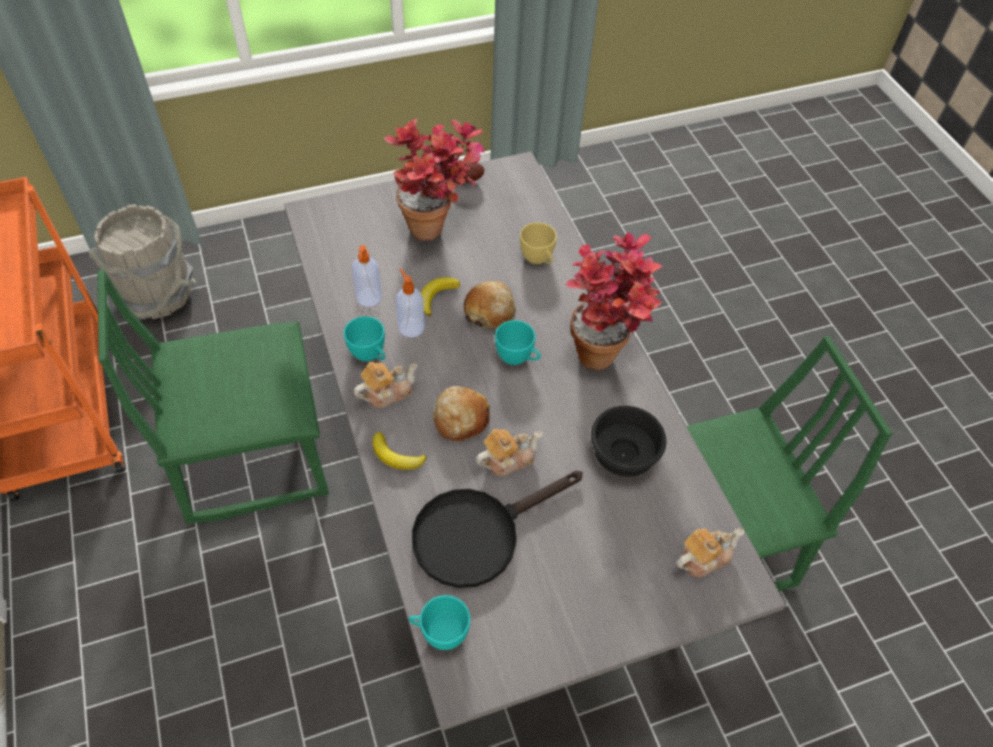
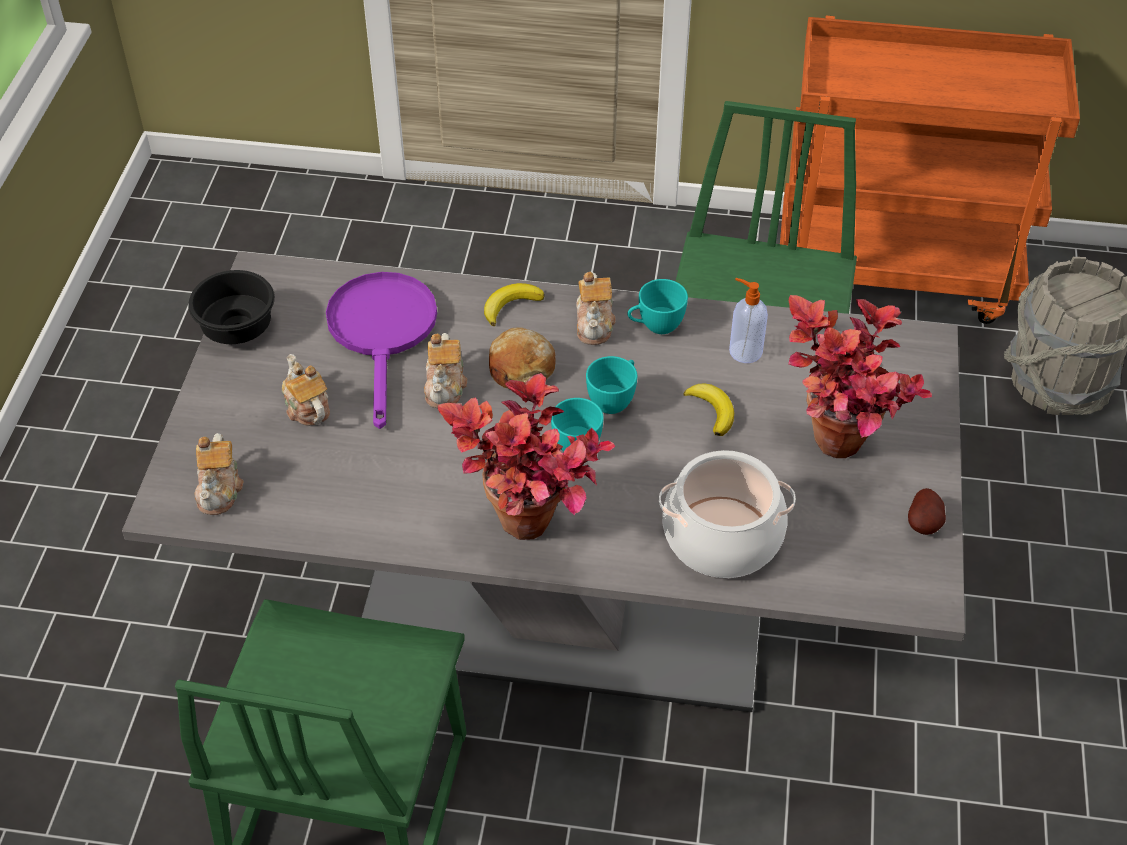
camera: 120 degrees right, 5 degrees down
(411, 327) = (677, 372): soap dispenser -> none
(439, 633) = (311, 275): turquoise cup -> turquoise cup (614, 399)
(478, 532) = (383, 333): black frying pan -> purple frying pan
(490, 311) = (659, 452): bread -> none
(538, 260) = (721, 538): yellow cup -> cooking pot
(588, 544) = (306, 407): none -> teapot
(621, 453) = (382, 482): black bowl -> black bowl (240, 327)

